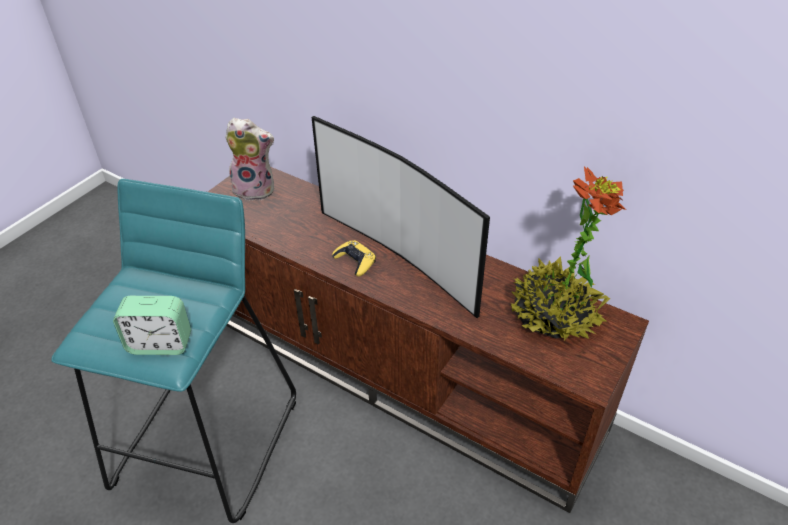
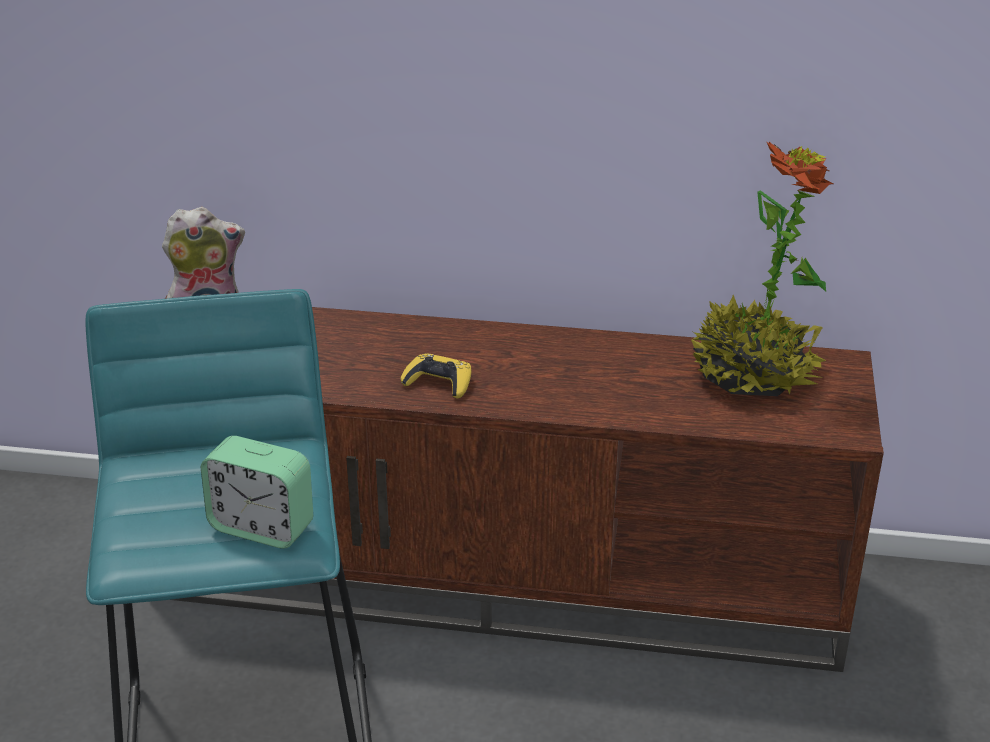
camera: 25 degrees left, 10 degrees down
(160, 344) = (262, 527): alarm clock -> alarm clock turned 45 degrees clockwise
(400, 256) = (499, 361): television -> none

